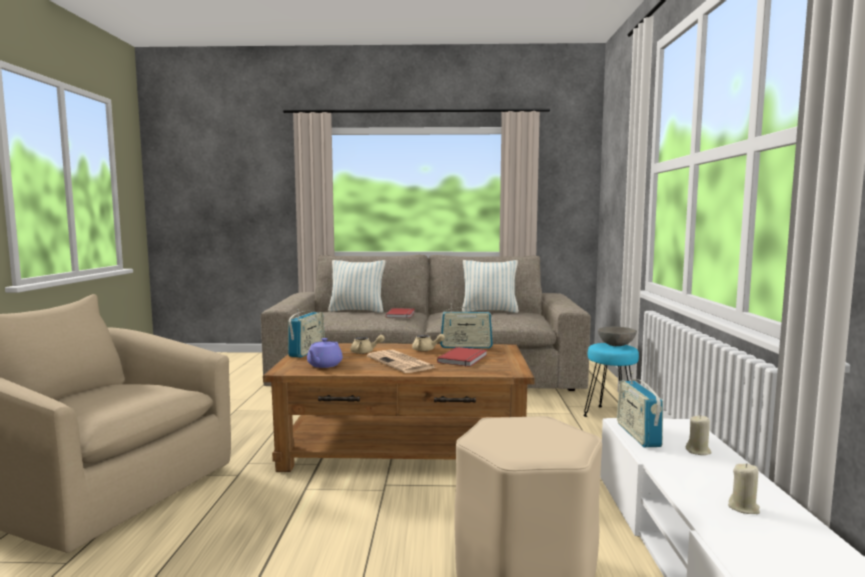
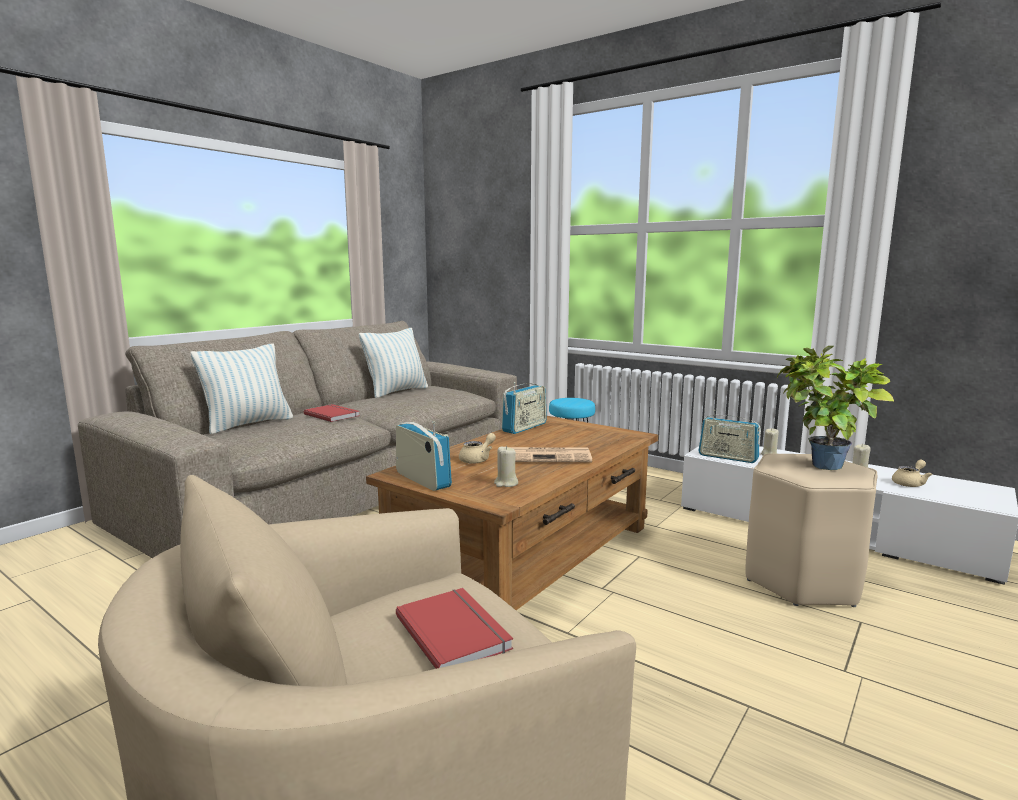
camera: 55 degrees left, 5 degrees up
(324, 365) = (506, 483): purple teapot -> beige candle
(426, 350) = (512, 440): beige teapot -> beige teapot (910, 483)
(464, 359) = (569, 437): red book -> red book (455, 631)
(529, 438) = (820, 467): none -> potted plant
(616, 345) = (570, 399): grey bowl -> none

